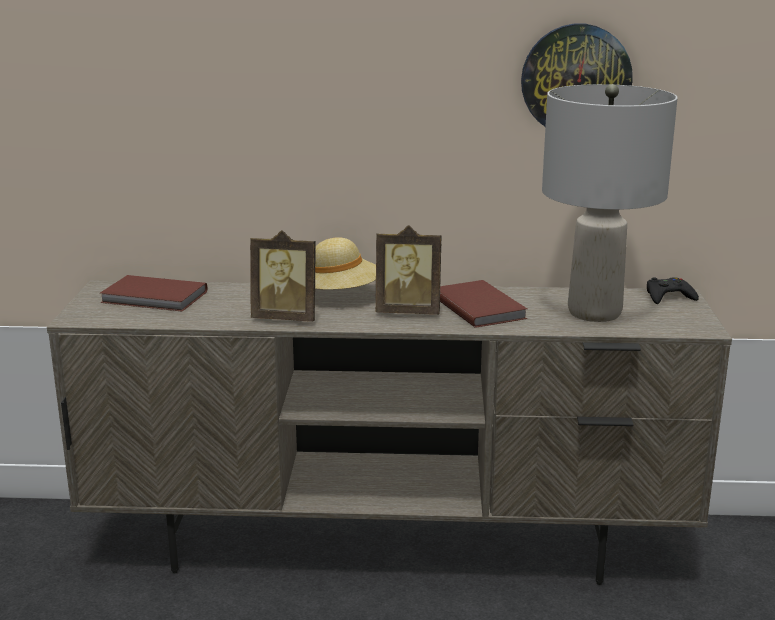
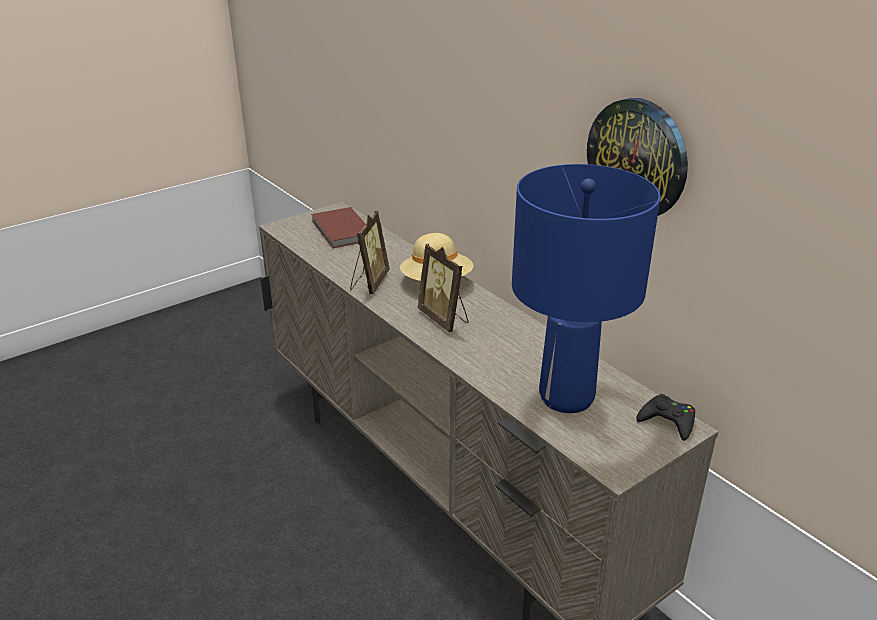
camera: 50 degrees right, 10 degrees up
(286, 317) = (369, 283): picture frame -> picture frame turned 135 degrees counterclockwise
(479, 307) = (497, 342): brown book -> none
(594, 312) = (567, 397): grey table lamp -> blue table lamp

